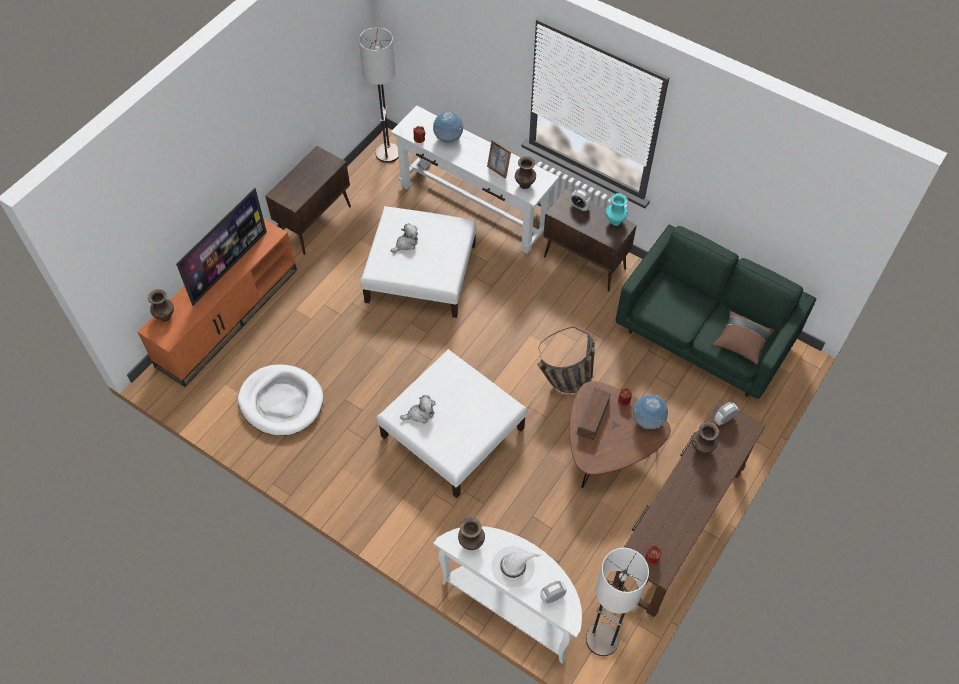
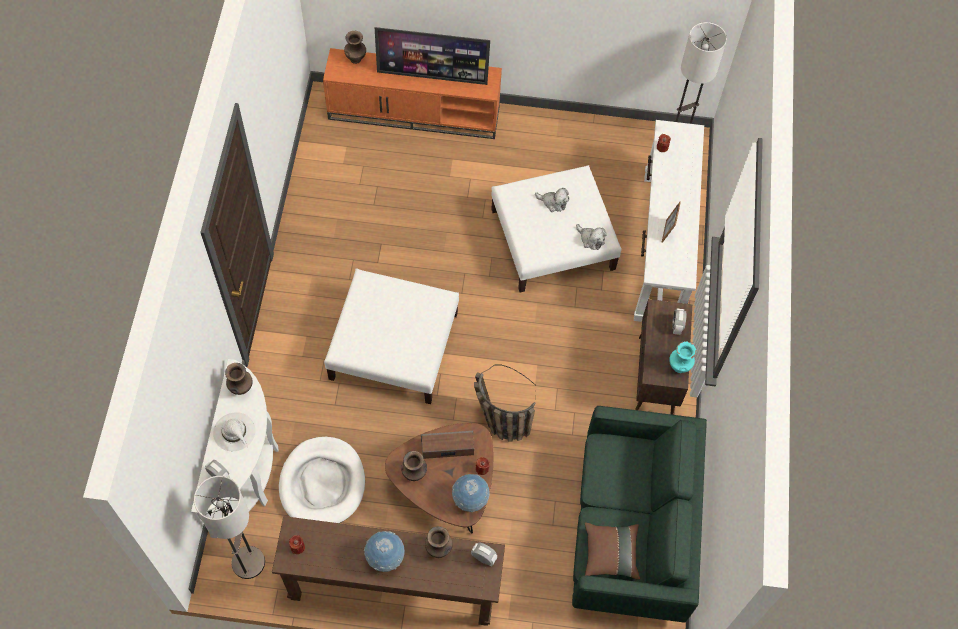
camera: 60 degrees right, 5 degrees up
(281, 402) = (352, 197): white dog bed -> white dog bed (322, 483)
(315, 222) = (556, 127): brown cabinet -> none
(420, 414) = (373, 300): plush toy -> plush toy (590, 239)
(448, 139) = (679, 171): globe -> globe (385, 557)
(525, 184) = (665, 262): brown vase -> brown vase (414, 473)

